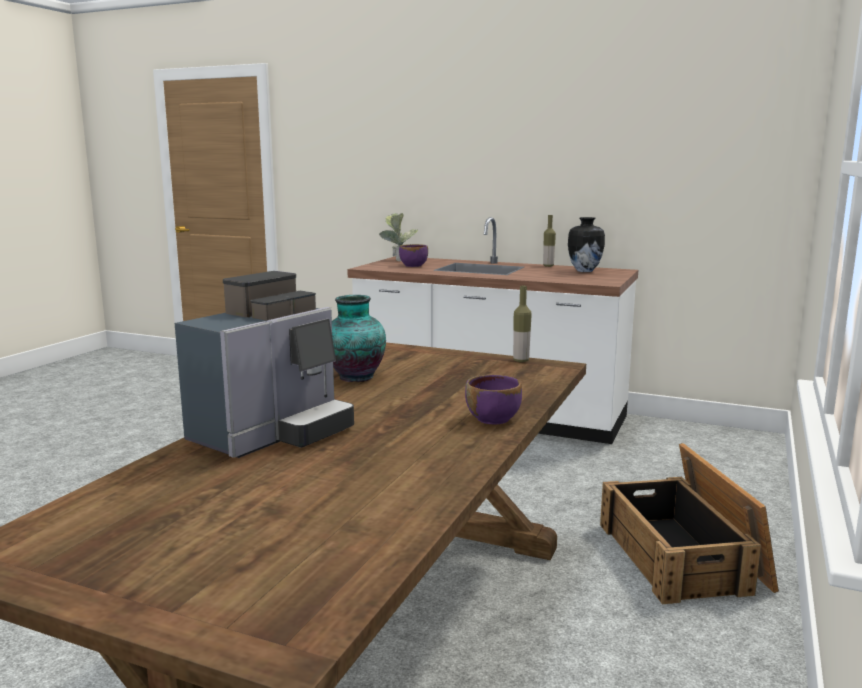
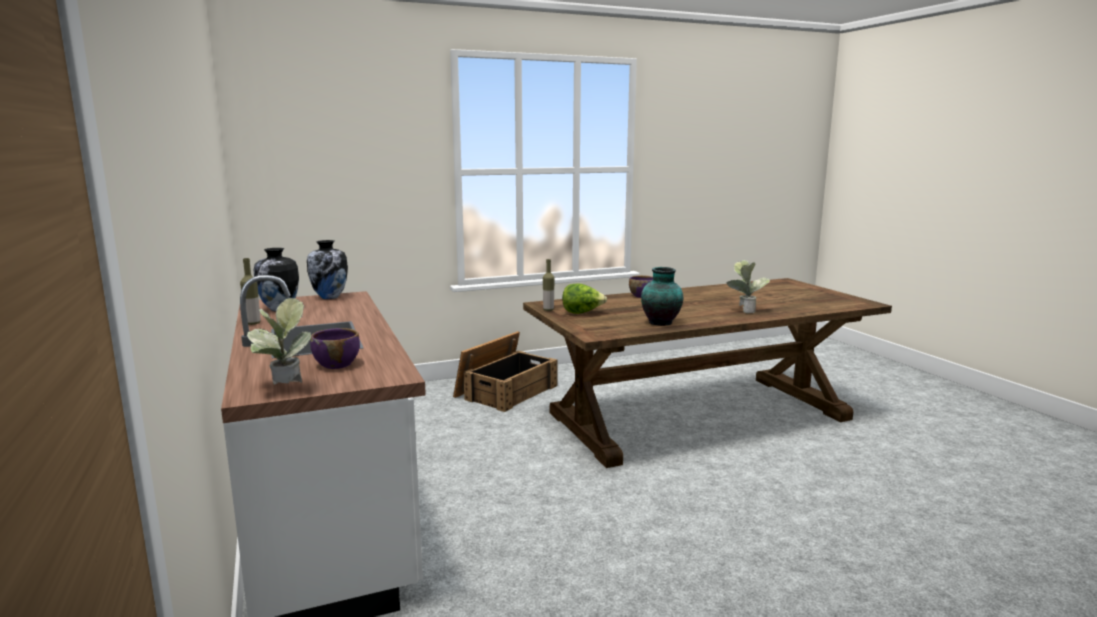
camera: 135 degrees left, 0 degrees up
(273, 433) = (744, 310): coffee machine -> potted plant
(475, 367) = (582, 313): none -> lettuce
(607, 279) = (330, 297): none -> vase

